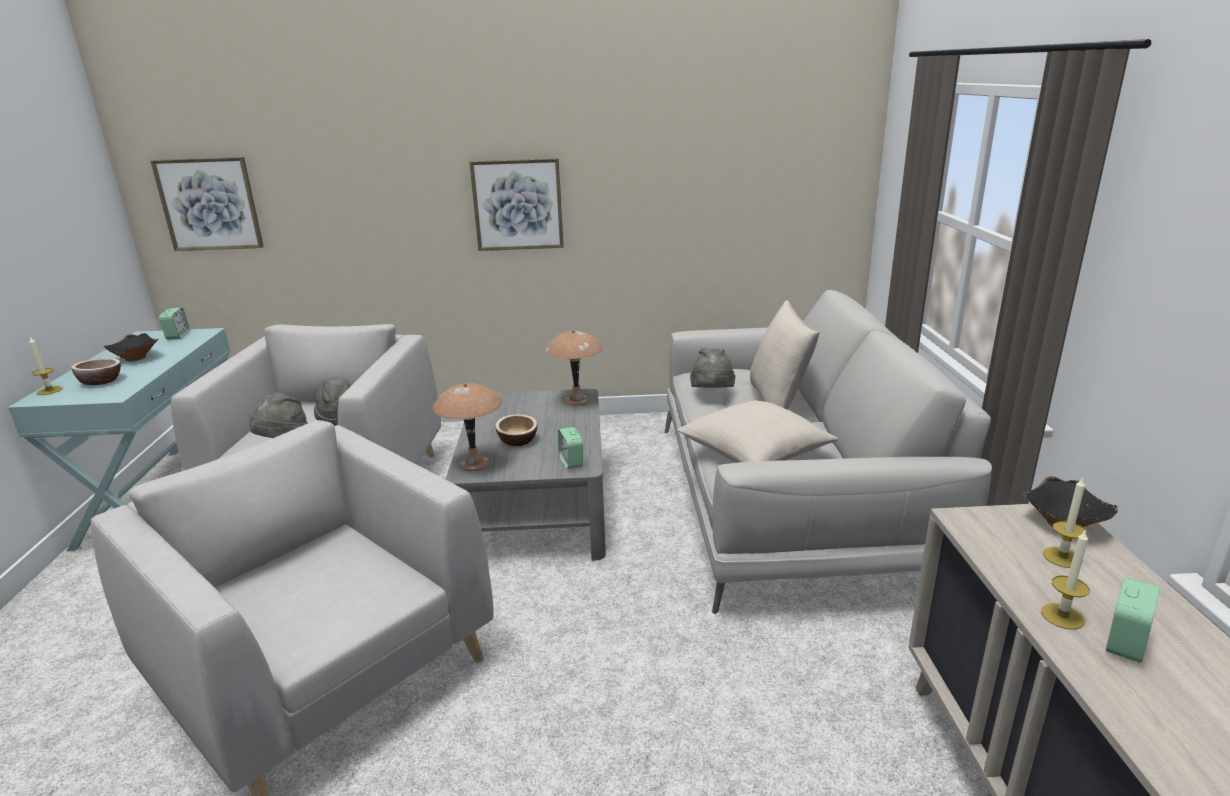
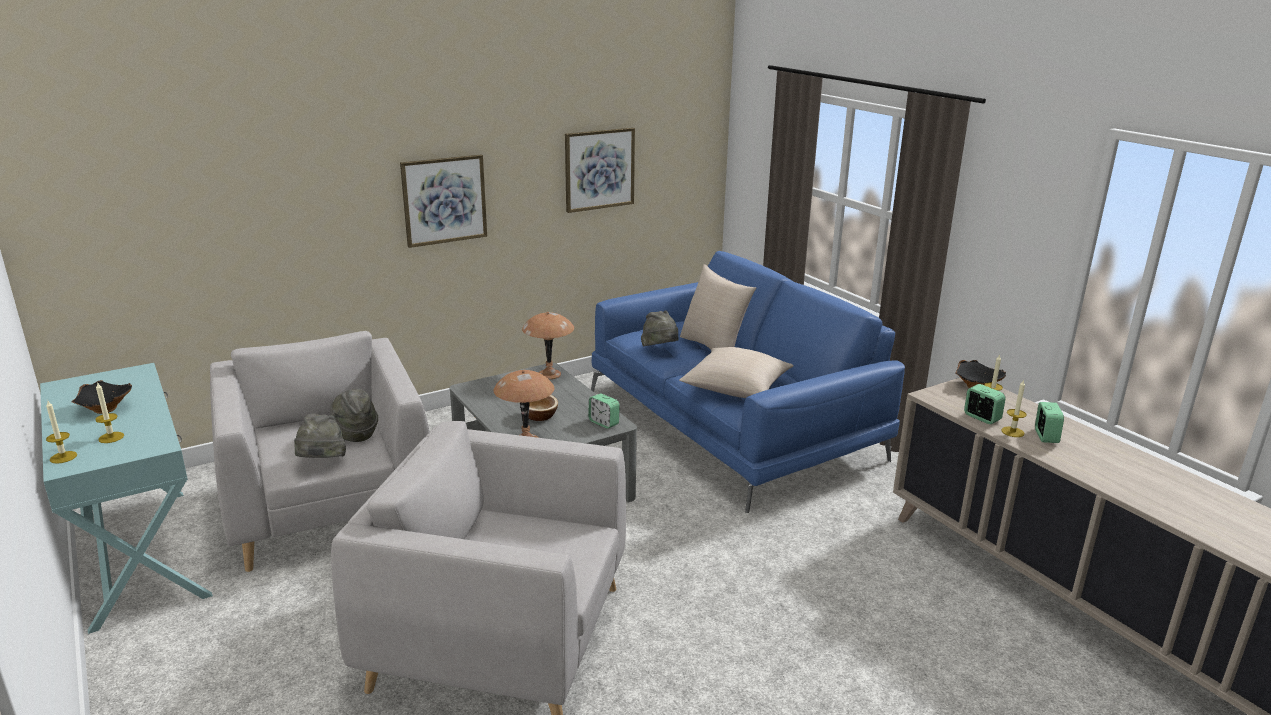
camera: 30 degrees left, 0 degrees up
(101, 381) = (111, 437): bowl -> candle
(178, 336) = (111, 379): alarm clock -> alarm clock (981, 418)
(209, 204) = (113, 227): picture -> picture (599, 169)
(789, 501) = (732, 426): grey sofa -> blue sofa

